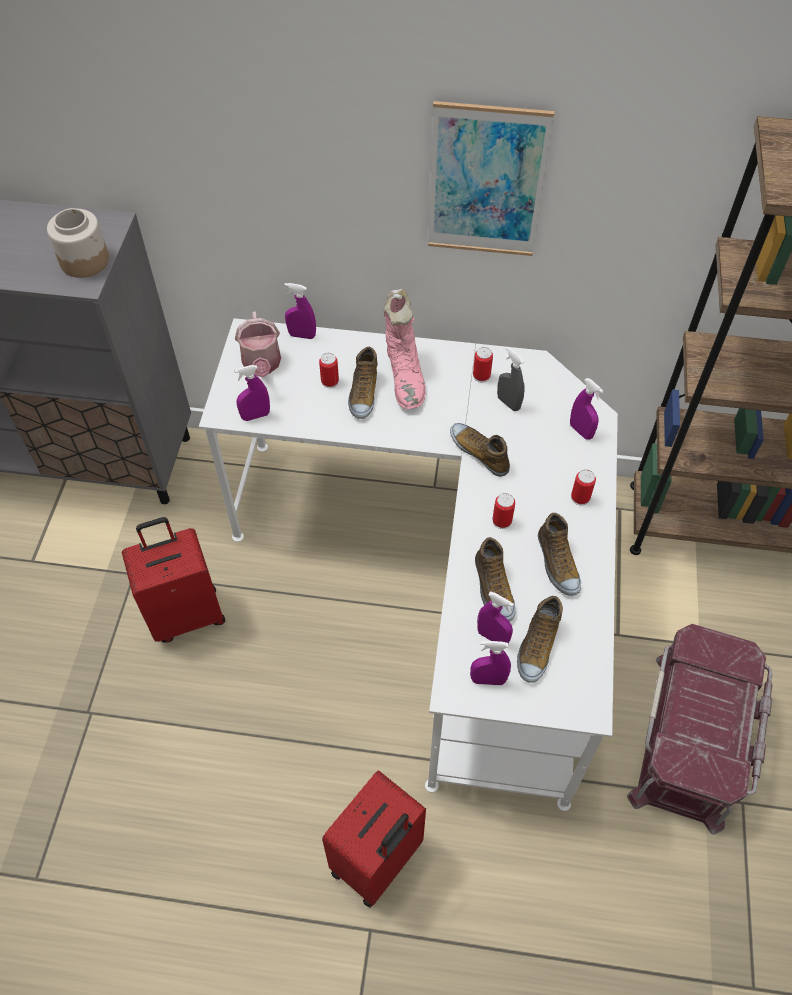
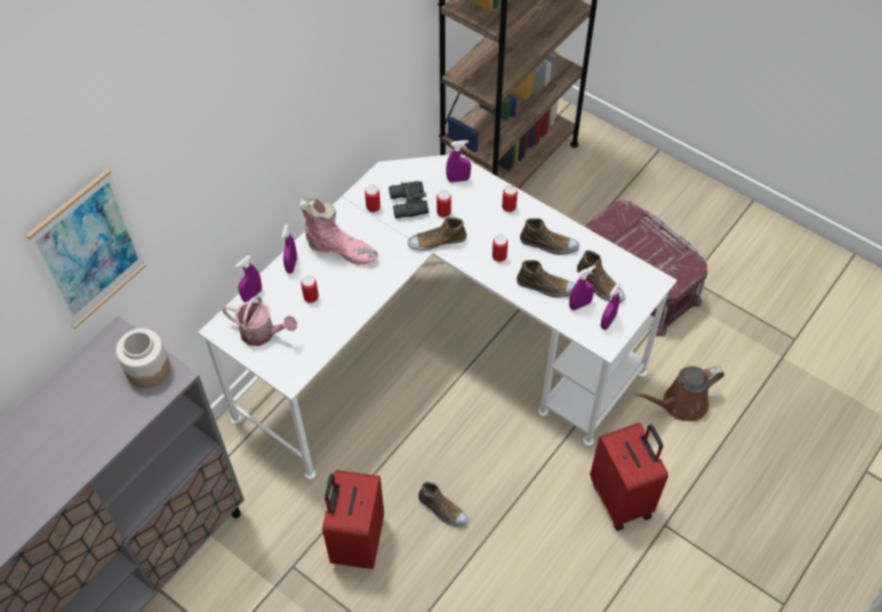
camera: 60 degrees left, 0 degrees up
(255, 416) = (309, 358): purple spray bottle -> purple spray bottle (291, 265)
(363, 393) = (337, 282): shoe -> shoe (442, 510)
(486, 182) = (318, 84): picture -> picture (89, 250)
(508, 403) = (407, 205): grey spray bottle -> black binoculars
(523, 440) = (443, 213): none -> can
(549, 873) = (680, 404): none -> brown watering can

